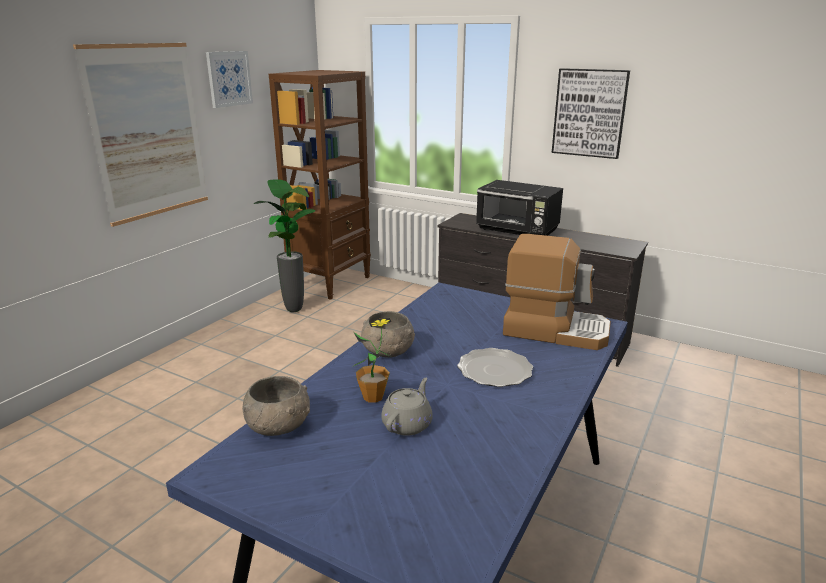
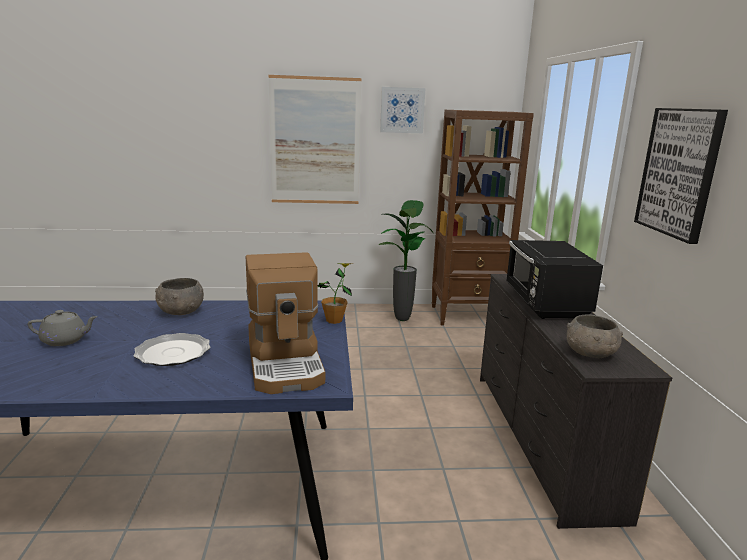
camera: 55 degrees right, 5 degrees down
(279, 426) = (51, 308): grey bowl -> grey bowl (590, 353)
(373, 397) = (103, 322): potted plant -> potted plant (334, 320)

